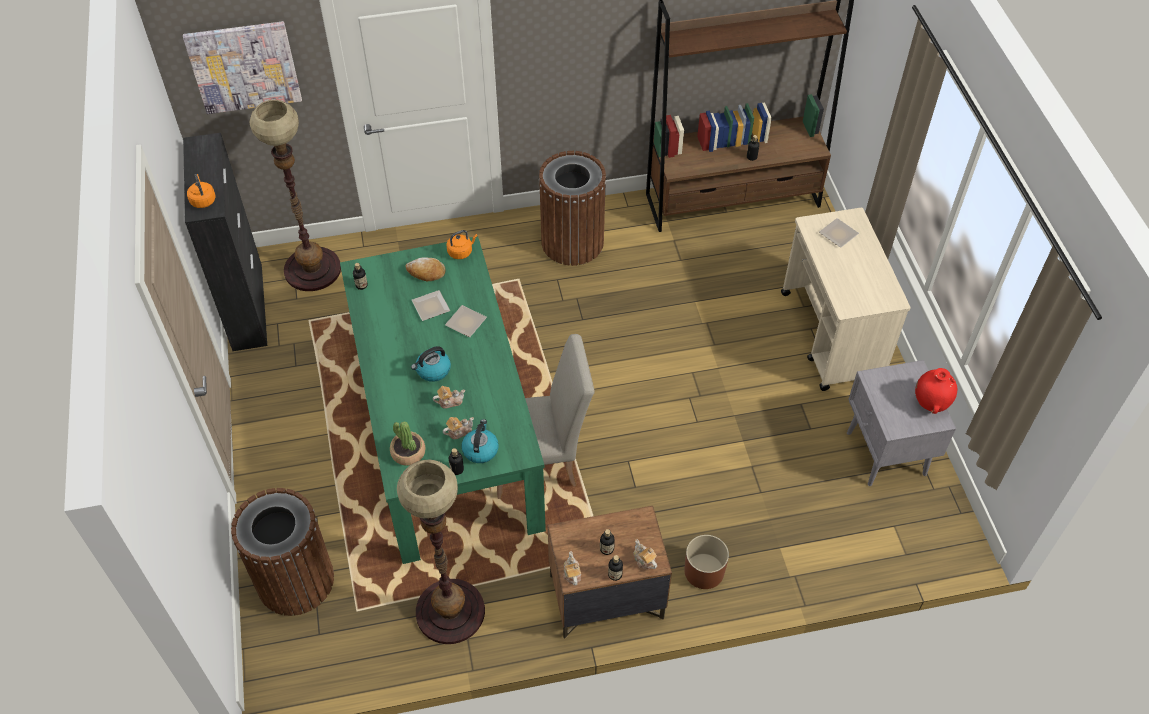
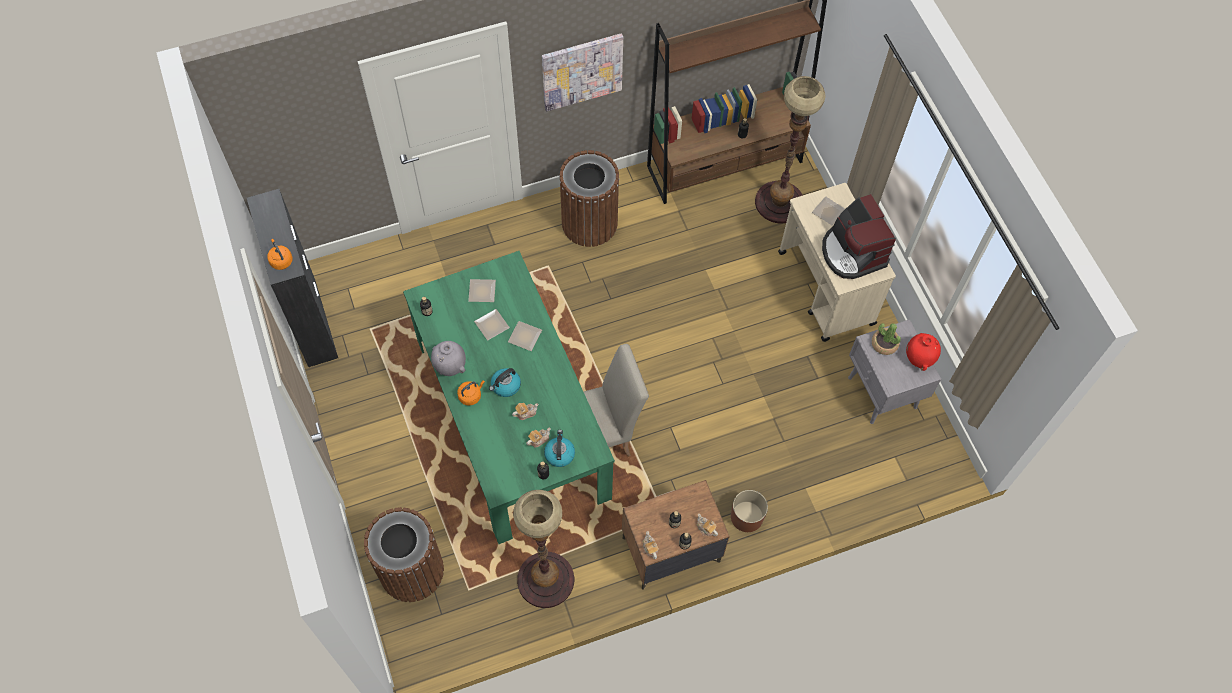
camera: 10 degrees left, 10 degrees up
(244, 66) = (294, 130): picture -> picture (582, 71)
(312, 269) = (361, 277): floor lamp -> floor lamp (779, 202)
(374, 343) = (450, 367): none -> grey vase
(408, 452) = (500, 464): potted plant -> potted plant (884, 344)
(426, 272) = (481, 292): bread -> plate
(461, 252) = (507, 268): orange kettle -> orange kettle (471, 395)
(861, 278) = (852, 252): none -> coffee machine

